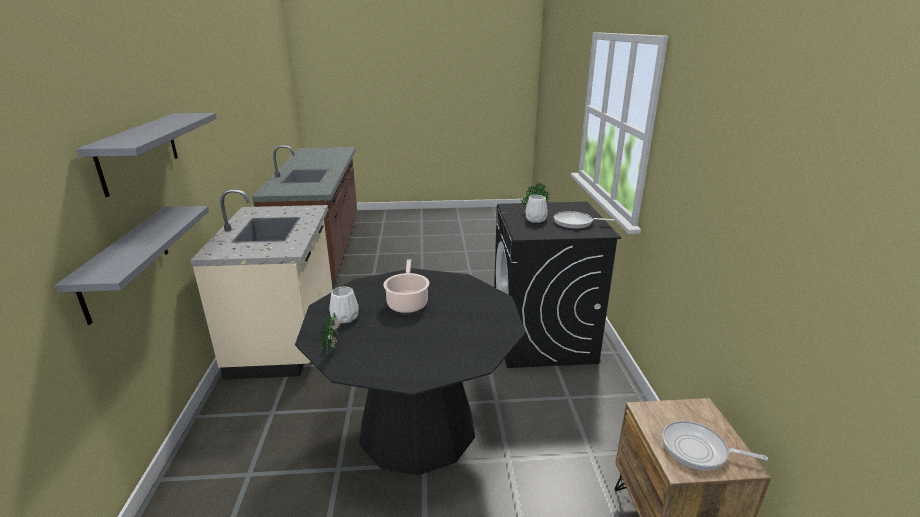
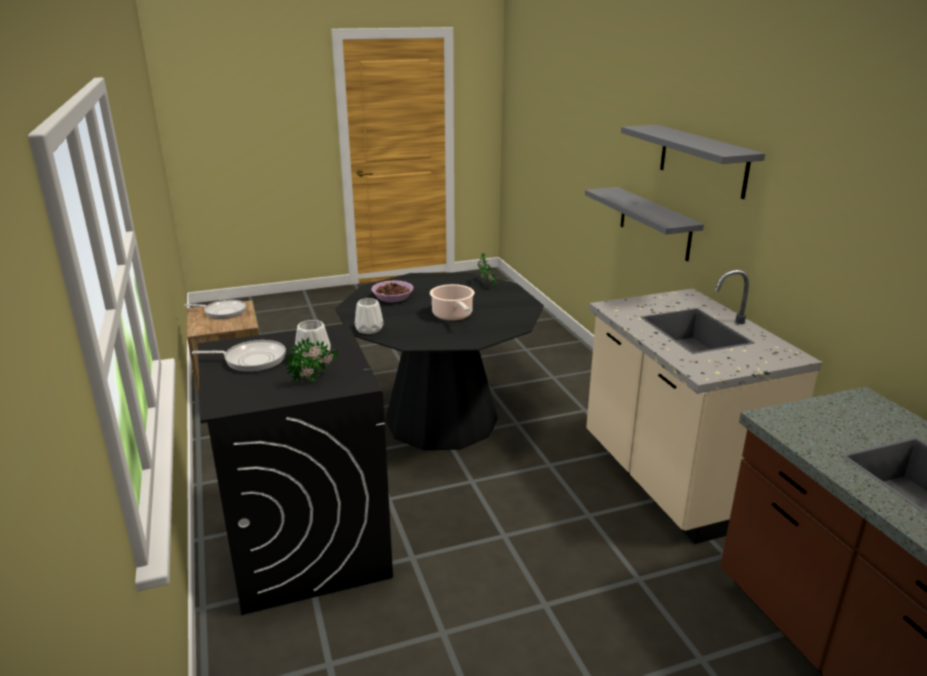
camera: 165 degrees right, 0 degrees up
(345, 317) = (498, 300): white vase -> white vase (369, 330)
(457, 339) = (392, 297): none -> bowl

